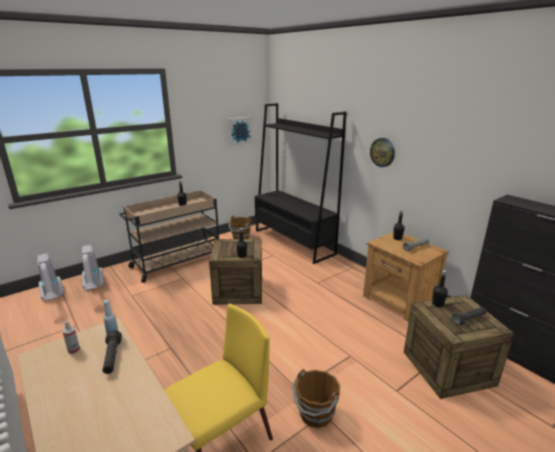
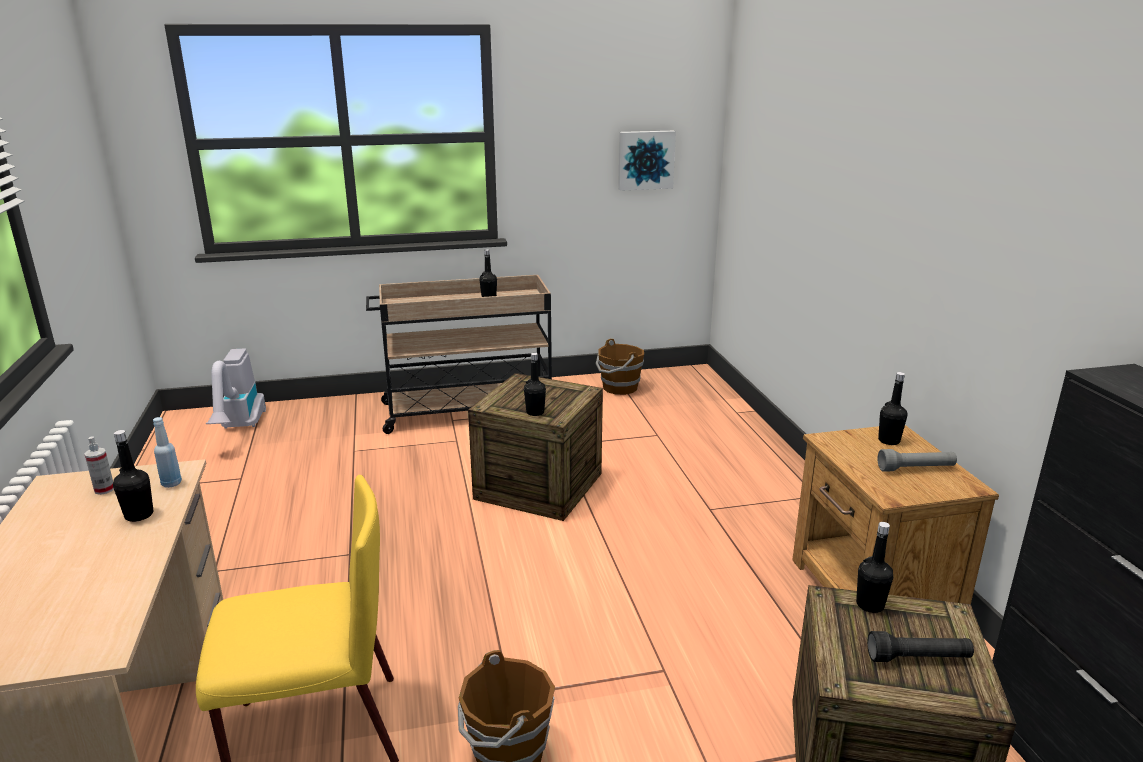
camera: 25 degrees right, 0 degrees up
(94, 288) = (307, 425): vacuum cleaner -> none
(112, 358) = (139, 515): black flashlight -> black bottle
(293, 242) = (722, 417): black bookcase -> none
(382, 152) = (898, 228): wall clock -> none

